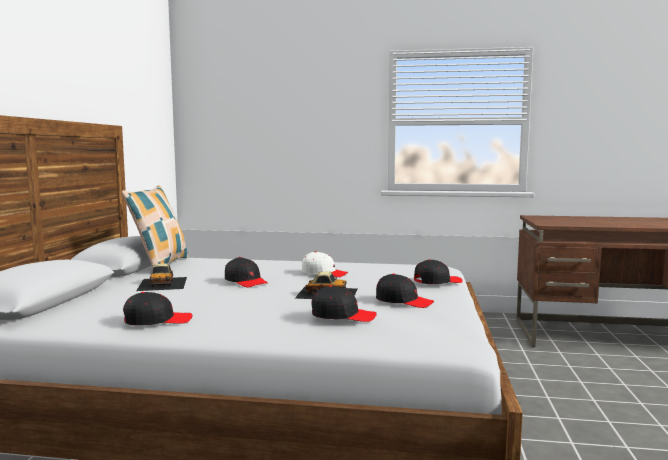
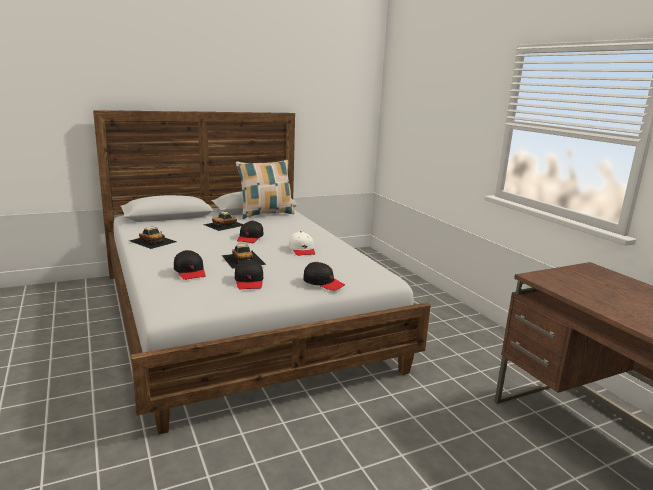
camera: 55 degrees right, 10 degrees up
(157, 320) = (153, 241): black cap -> toy car

